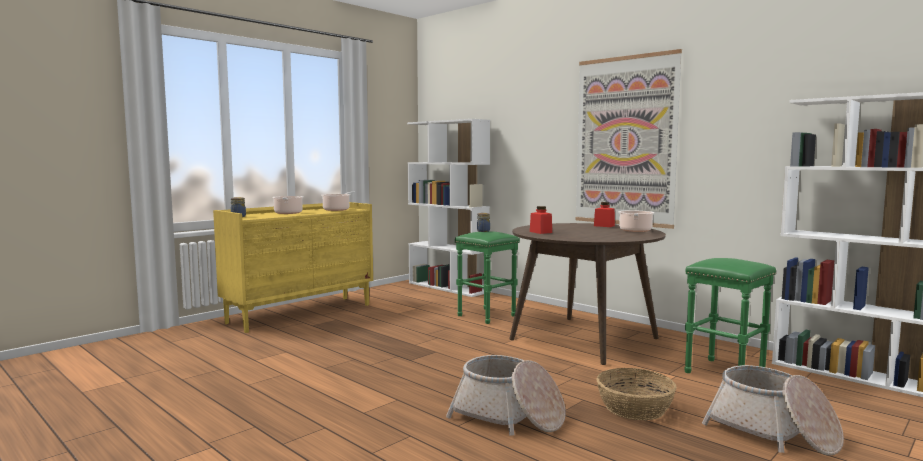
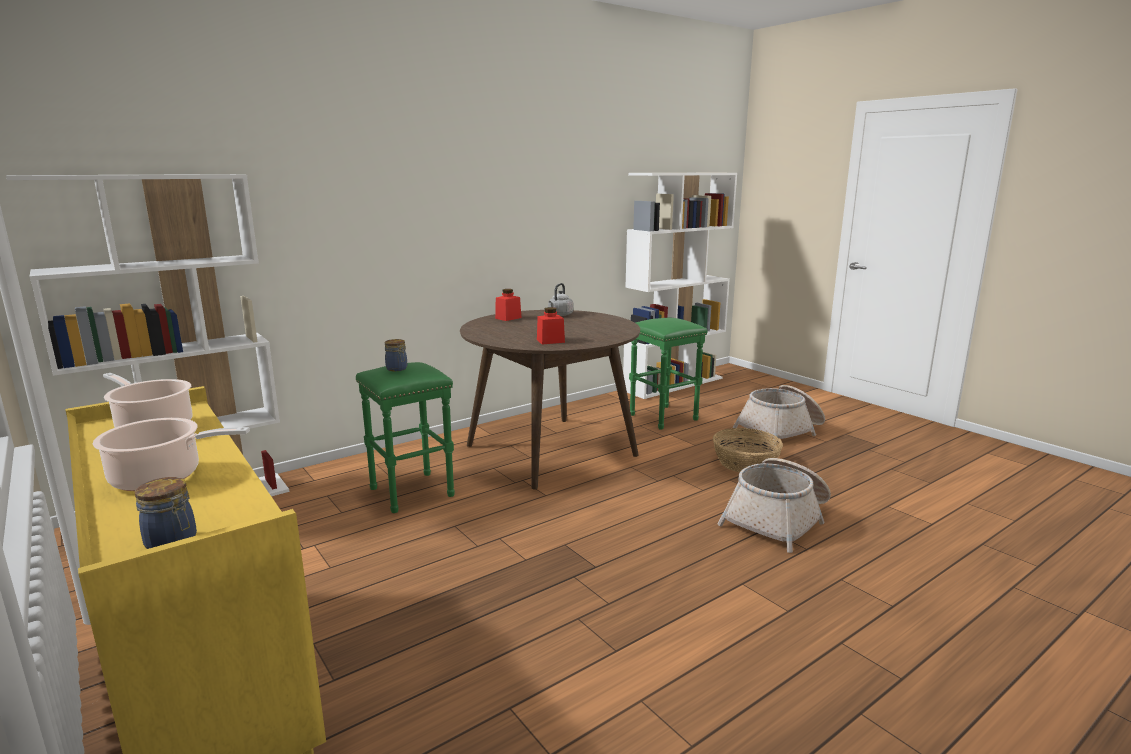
camera: 80 degrees left, 10 degrees up
(625, 141) = (477, 210): picture -> none
(635, 231) = (560, 315): cooking pot -> grey kettle

